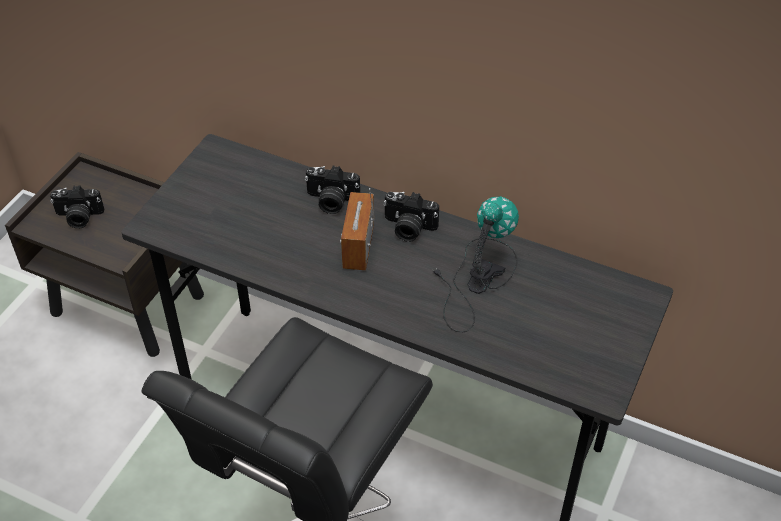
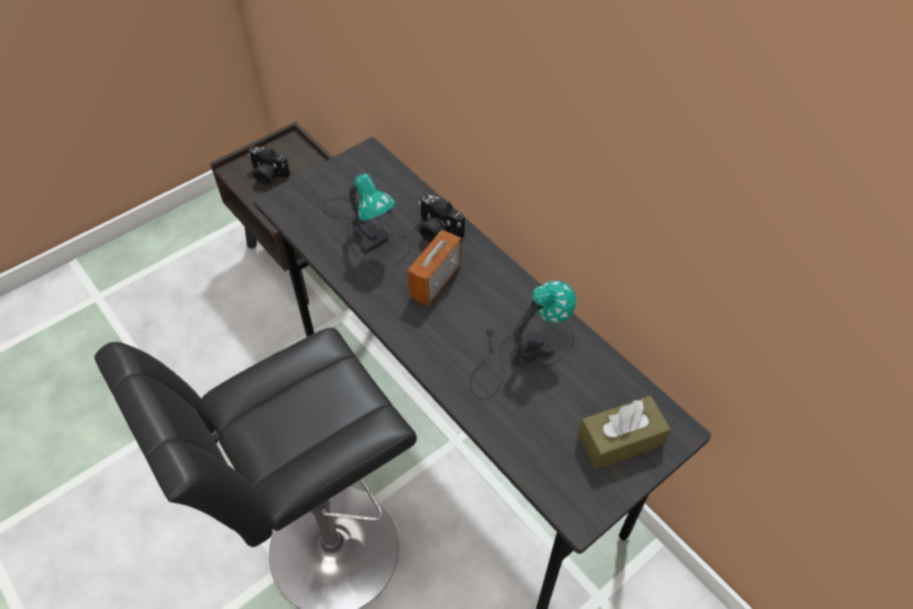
camera: 25 degrees right, 5 degrees up
(263, 222) = (368, 230): none -> table lamp
(408, 228) = (489, 280): camera -> none
(603, 320) = (620, 440): none -> brown tissue box

